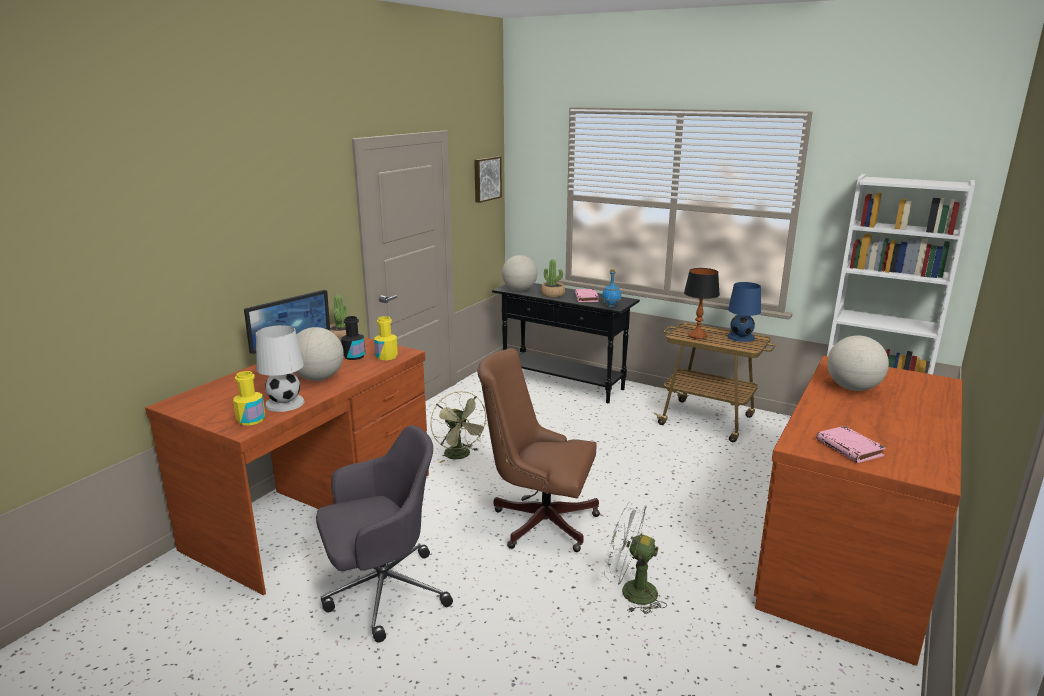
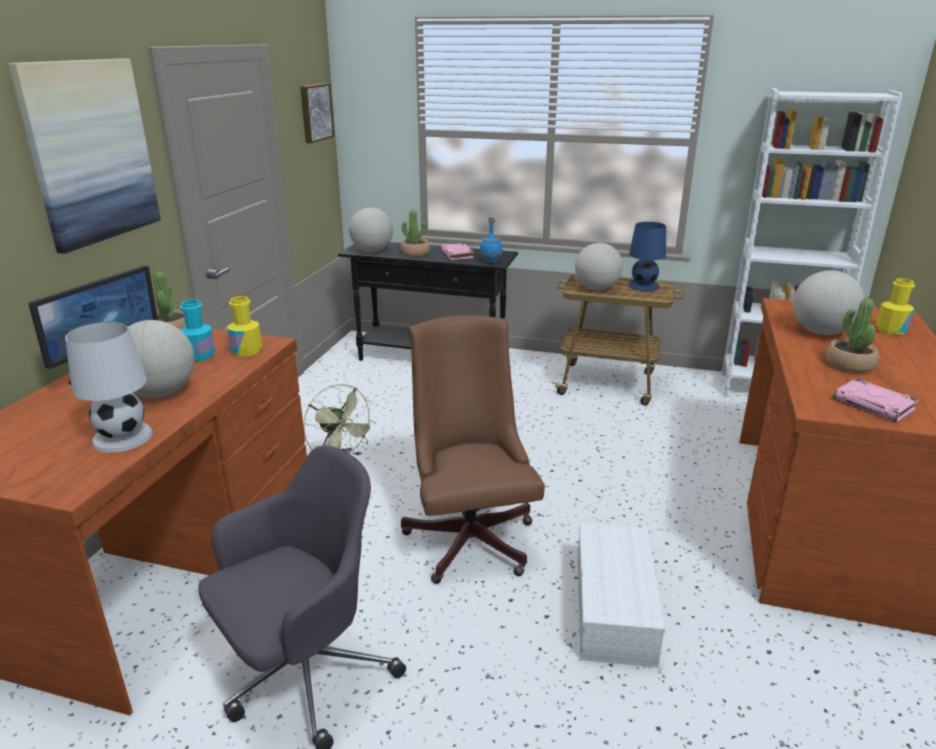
camera: 15 degrees left, 5 degrees up
(251, 420) = (77, 471): yellow bottle -> yellow bottle (890, 330)
(301, 210) = (90, 152): none -> picture
(354, 356) = (199, 355): black bottle -> turquoise bottle
(538, 521) = (470, 535): brown office chair -> brown office chair turned 75 degrees clockwise
(630, 592) = (615, 609): white fan -> white storage box
(697, 336) = (596, 289): table lamp -> globe
(855, 416) = (849, 365): none -> potted plant

